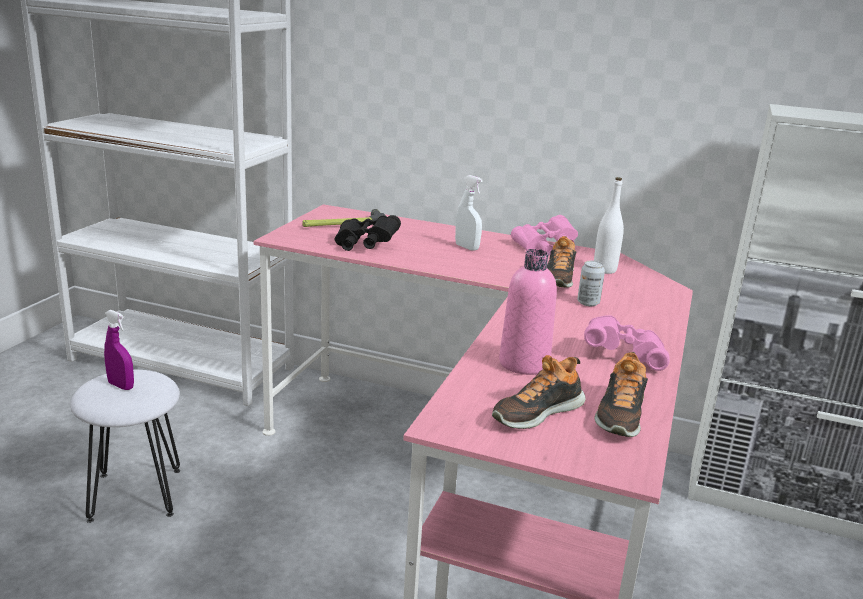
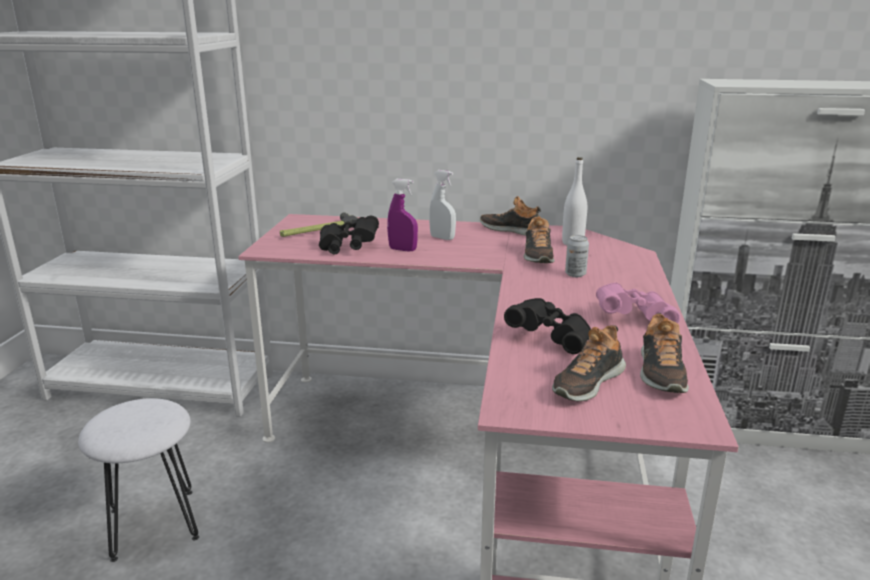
camera: 10 degrees left, 0 degrees up
(121, 386) = (129, 418): purple spray bottle -> purple spray bottle (402, 249)
(524, 364) = (551, 338): pink bottle -> black binoculars
(545, 248) = (511, 230): pink binoculars -> shoe

